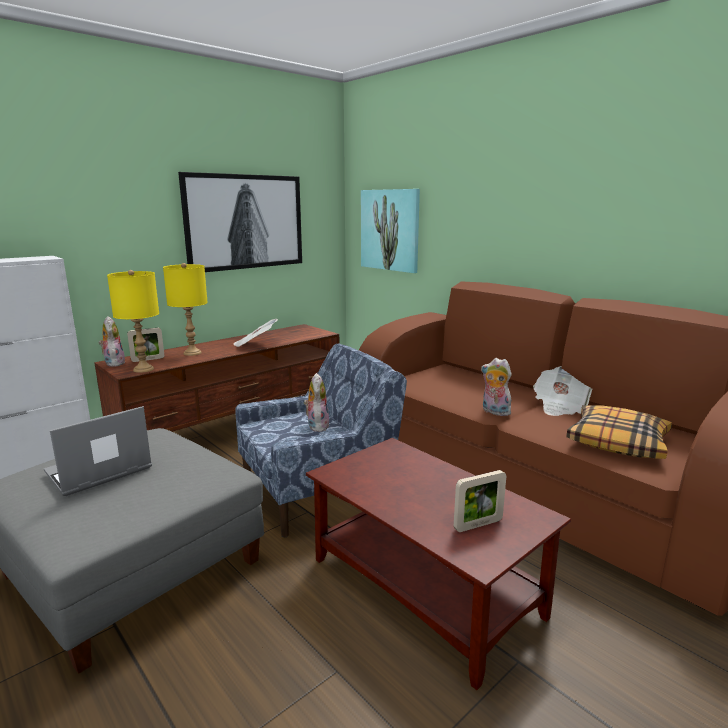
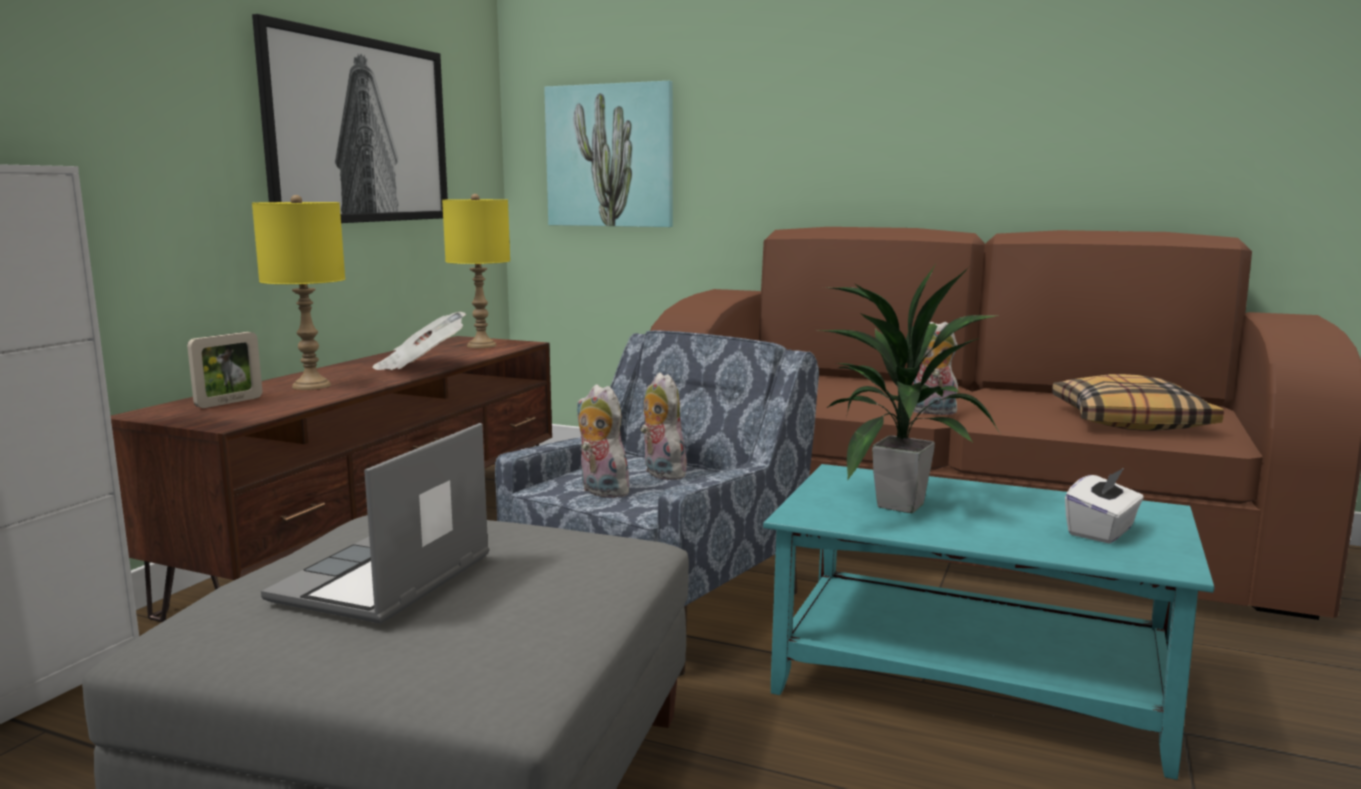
camera: 25 degrees left, 5 degrees down
(113, 363) = (157, 414): plush toy -> plush toy (600, 491)
(143, 369) = (250, 415): yellow table lamp -> yellow table lamp (481, 345)
(389, 476) = (898, 504): none -> potted plant
(426, 588) = (973, 684): brown coffee table -> turquoise coffee table
(478, 525) = (1102, 531): picture frame -> white tissue box
(560, 406) = (1001, 397): newspaper -> none

